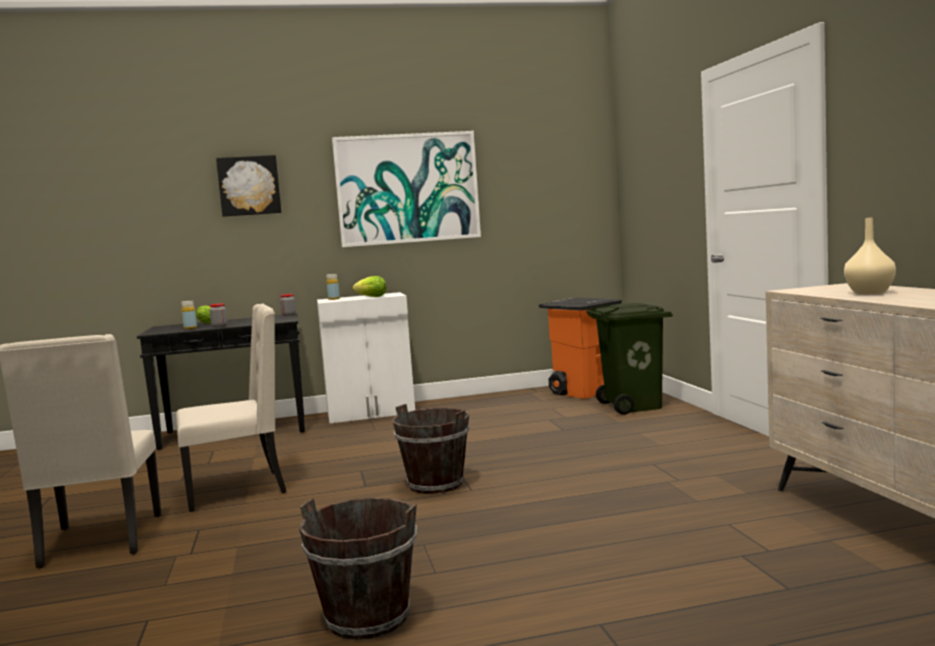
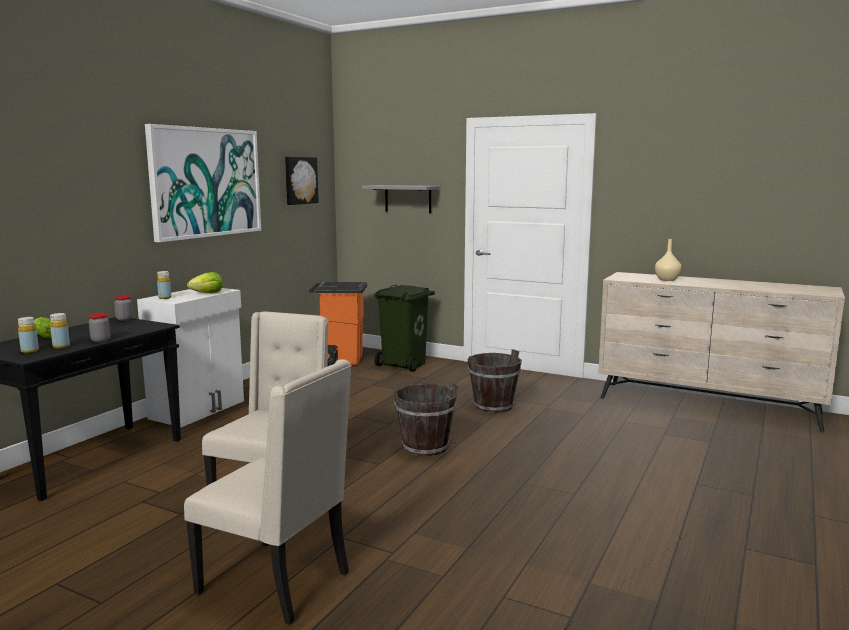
camera: 50 degrees left, 5 degrees up
(169, 329) = (29, 351): none -> yellow bottle
(249, 186) = (65, 171): picture -> picture (300, 180)
(367, 619) = (612, 529): brown bucket -> brown bucket (493, 406)
(663, 191) = (408, 198): none -> grey shelf

